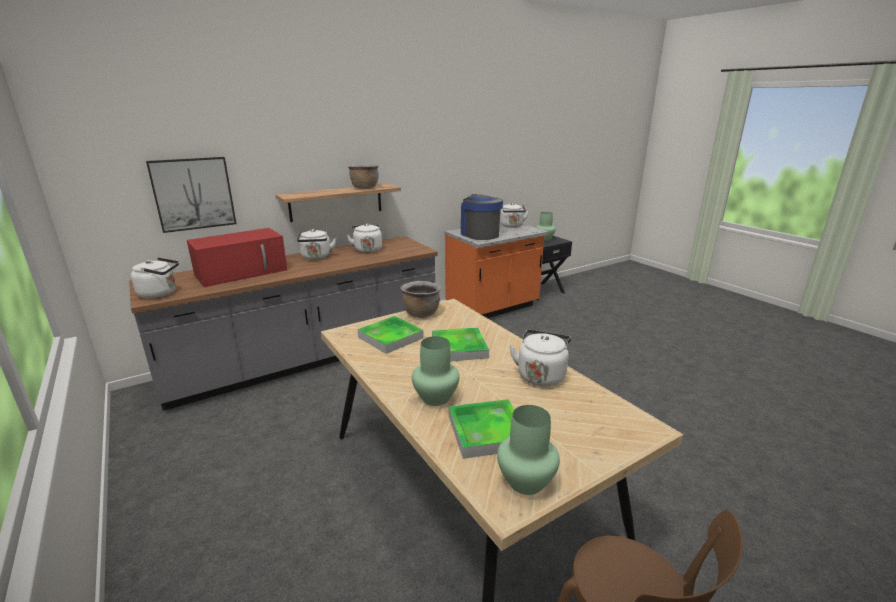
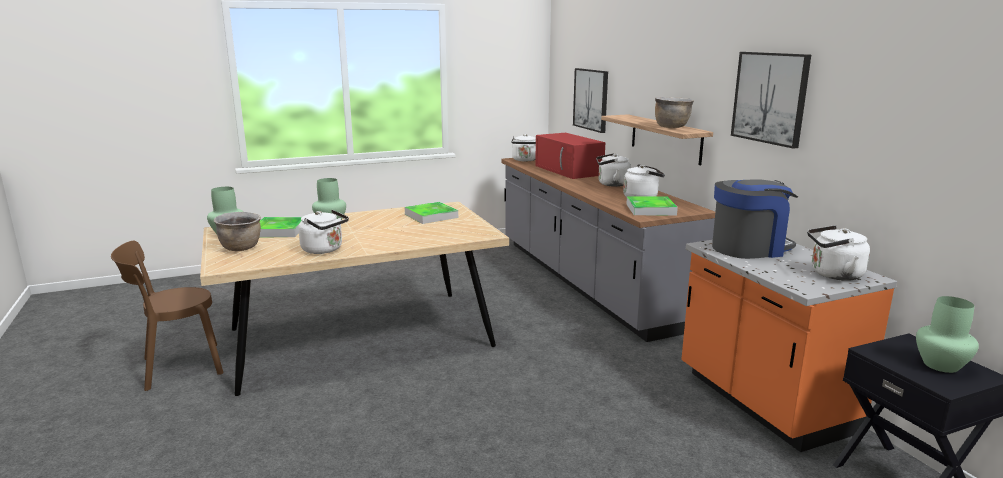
camera: 100 degrees right, 5 degrees down
(421, 313) = (474, 225): brown cooking pot -> brown cooking pot (241, 248)
(431, 151) = (770, 98): none -> picture
(459, 348) = (394, 232): tray -> tray (650, 209)

